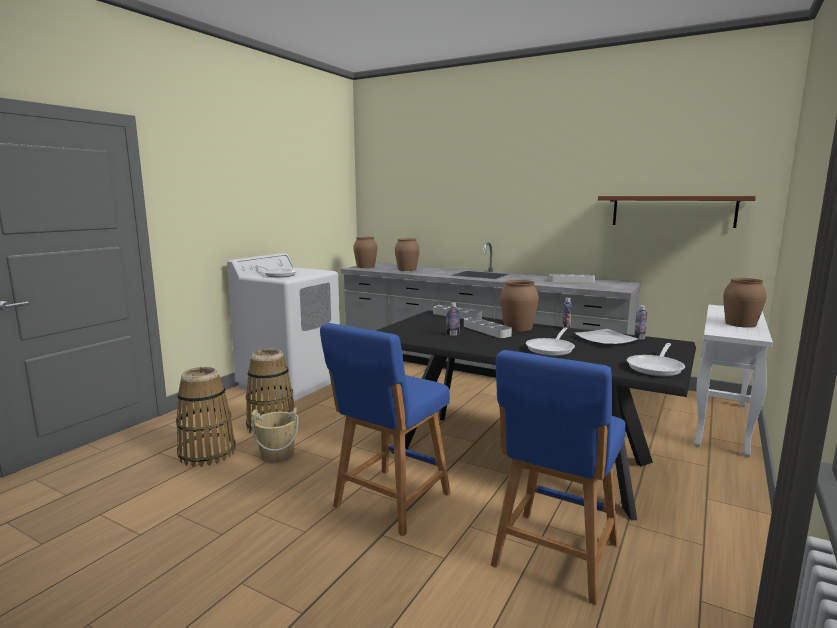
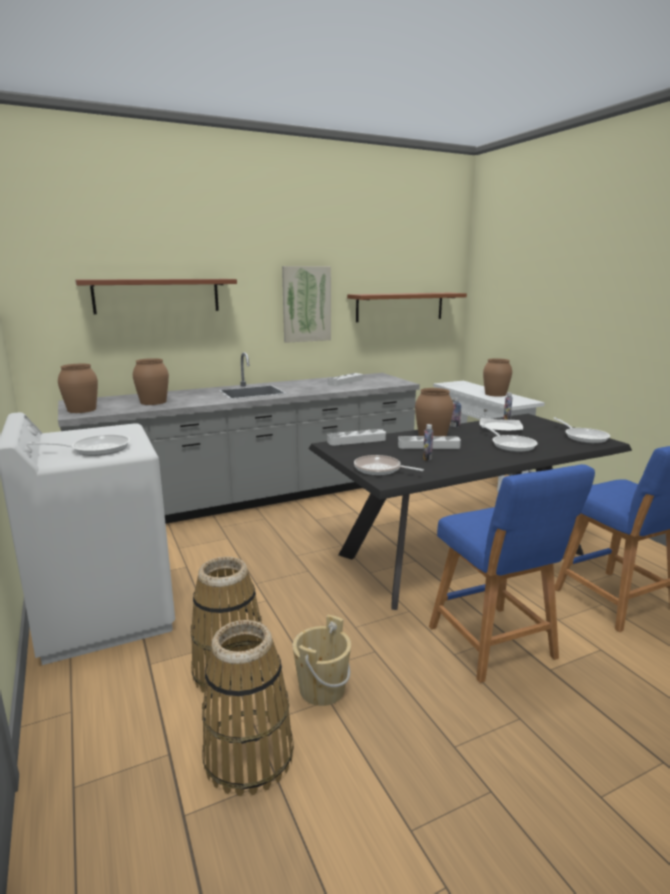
camera: 55 degrees left, 5 degrees up
(402, 329) = (380, 469): none -> frying pan
(439, 194) = (157, 295): none -> brown shelf
(559, 204) = (306, 304): none -> picture

